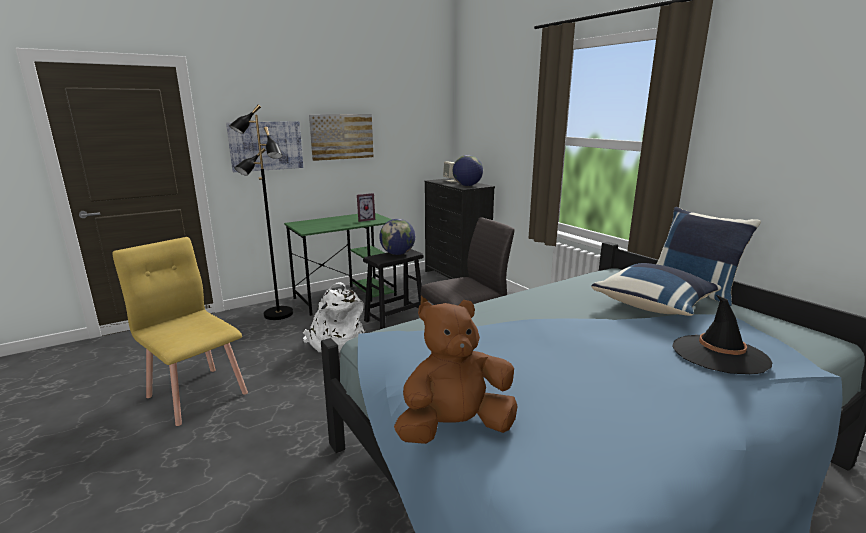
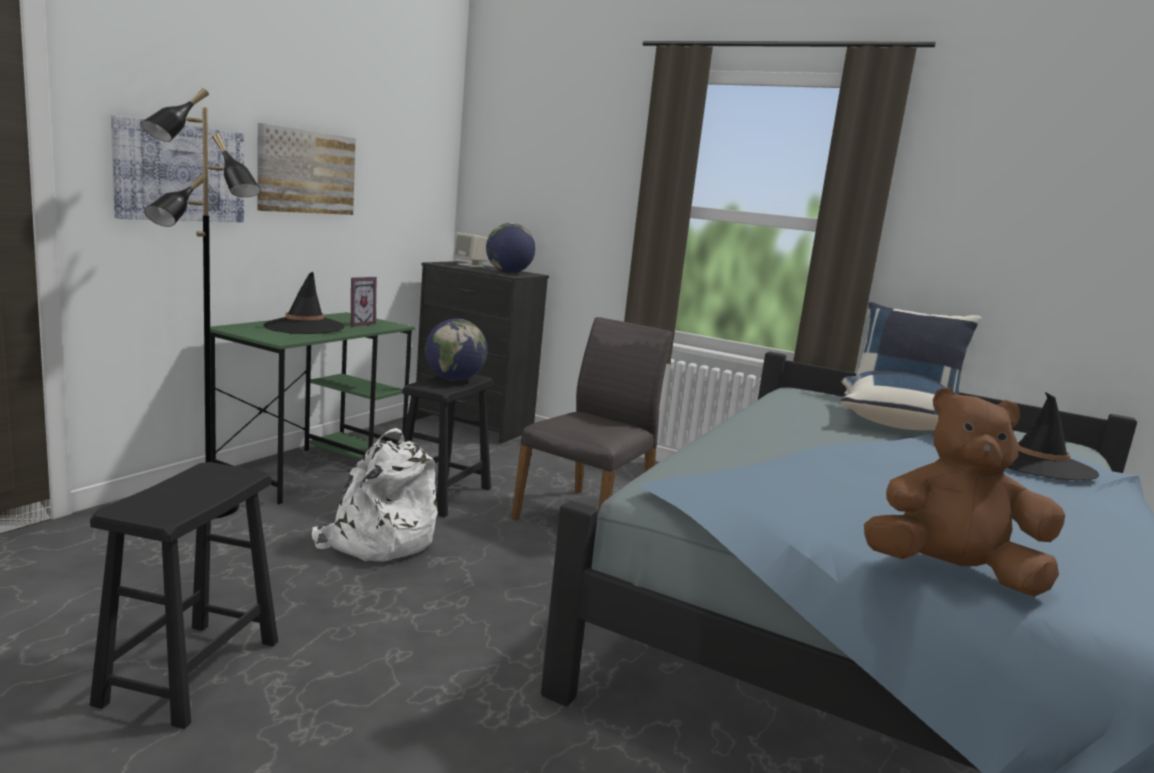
camera: 30 degrees left, 5 degrees down
(197, 394) = (190, 671): yellow chair -> black stool
(333, 222) = (304, 327): none -> black hat
(455, 428) = (950, 574): brown plush toy -> brown plush toy turned 60 degrees clockwise

